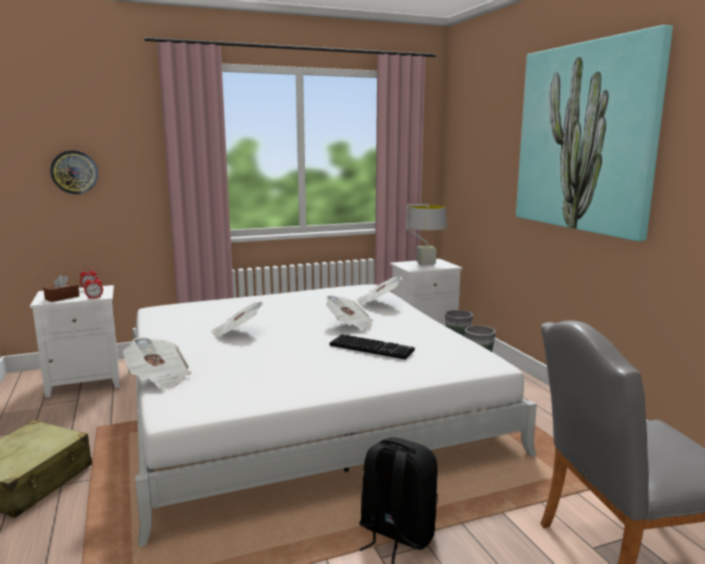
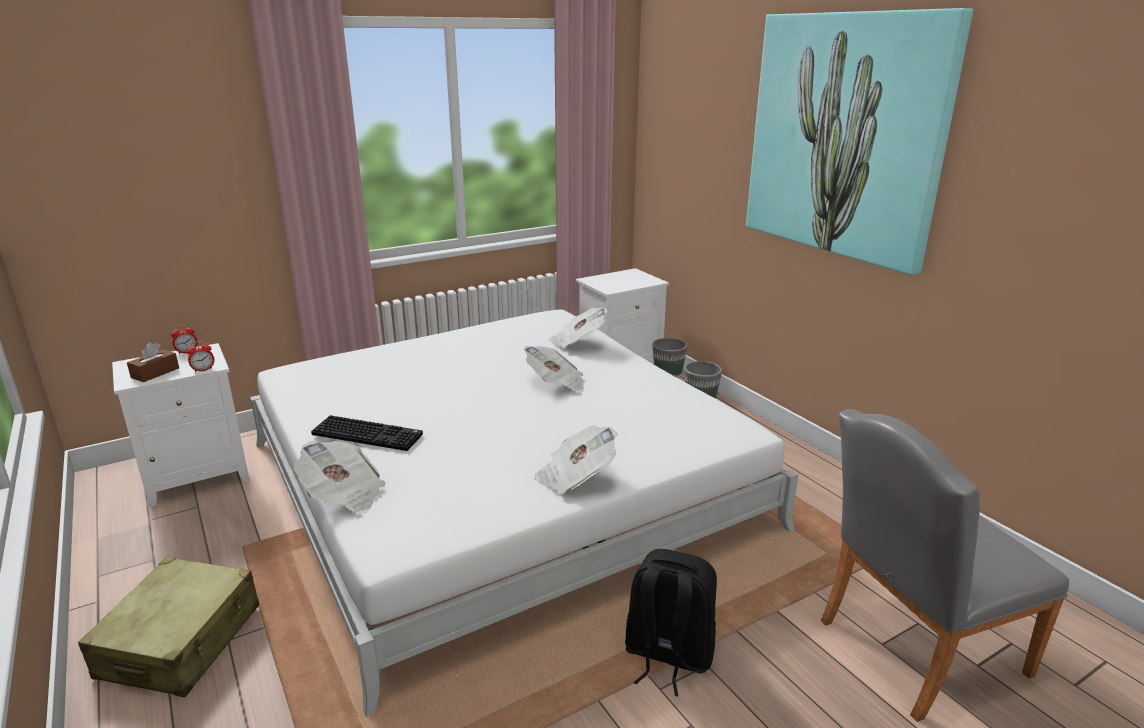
camera: 10 degrees left, 10 degrees up
(74, 172) = (140, 187): wall clock -> none
(237, 332) = (415, 407): newspaper -> newspaper (575, 477)
(372, 348) = (598, 419): keyboard -> keyboard (369, 434)
(425, 264) = (622, 279): grey table lamp -> none

